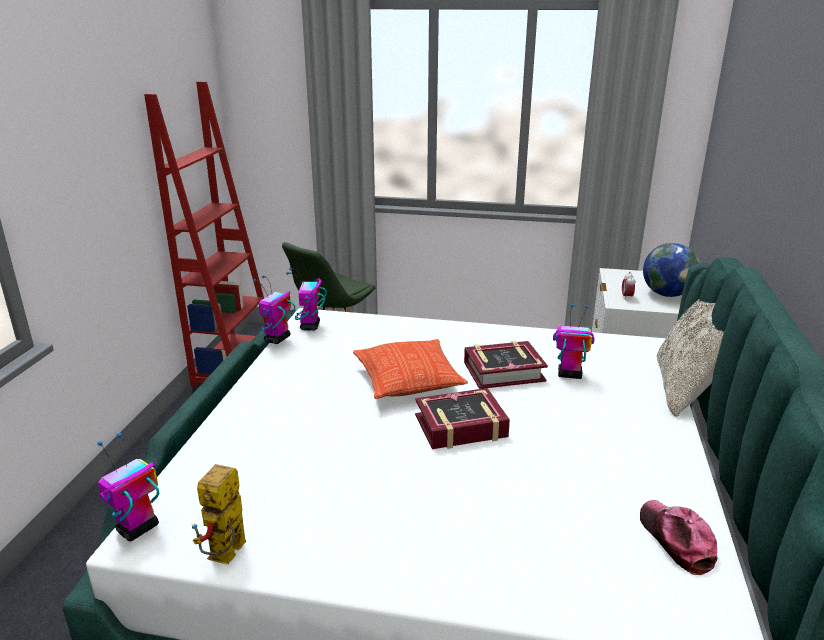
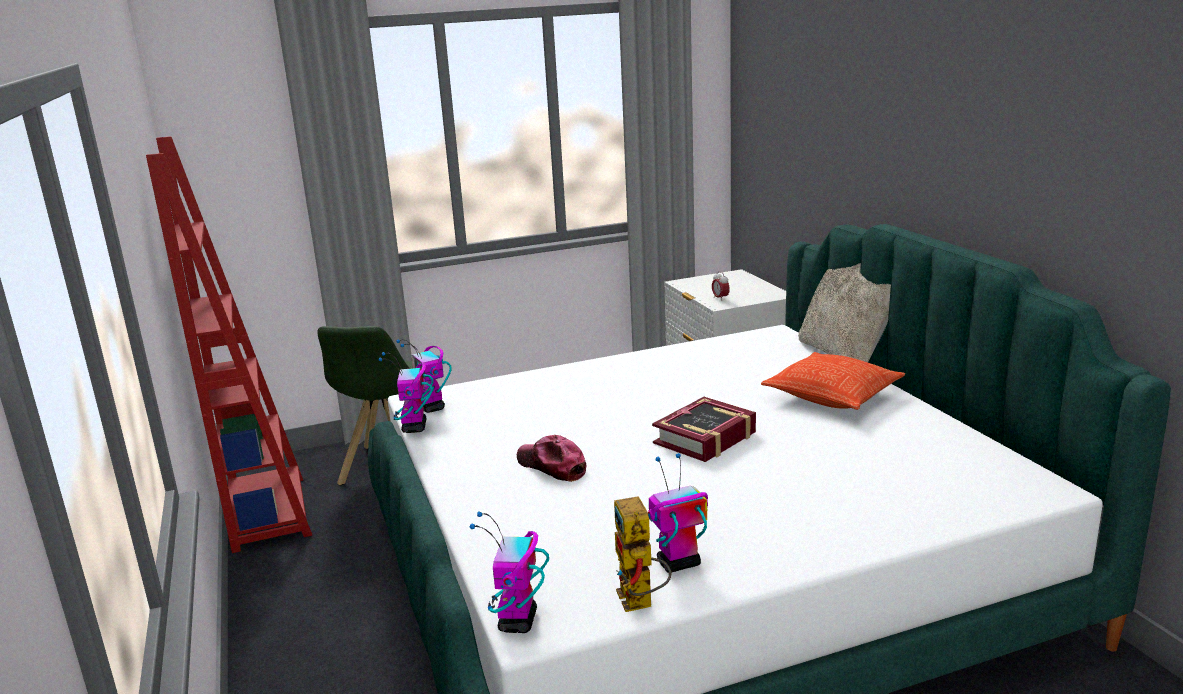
camera: 30 degrees left, 5 degrees down
(408, 382) = (608, 421): orange pillow -> orange pillow (833, 397)
(503, 371) = (683, 387): book -> none
(569, 374) = (741, 373): toy robot -> toy robot (678, 564)
(667, 294) = (750, 288): globe -> none
(676, 540) = (962, 453): cap -> cap (552, 466)

